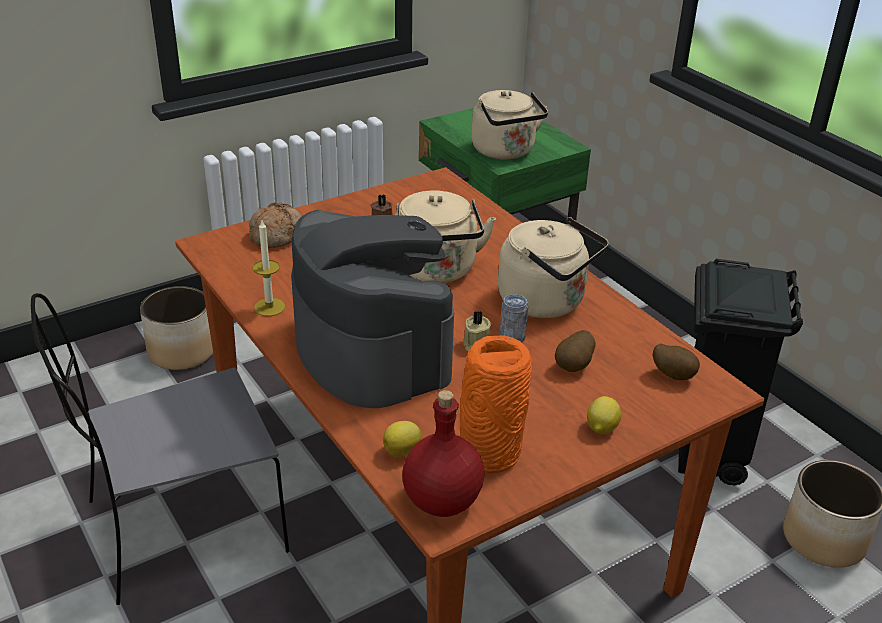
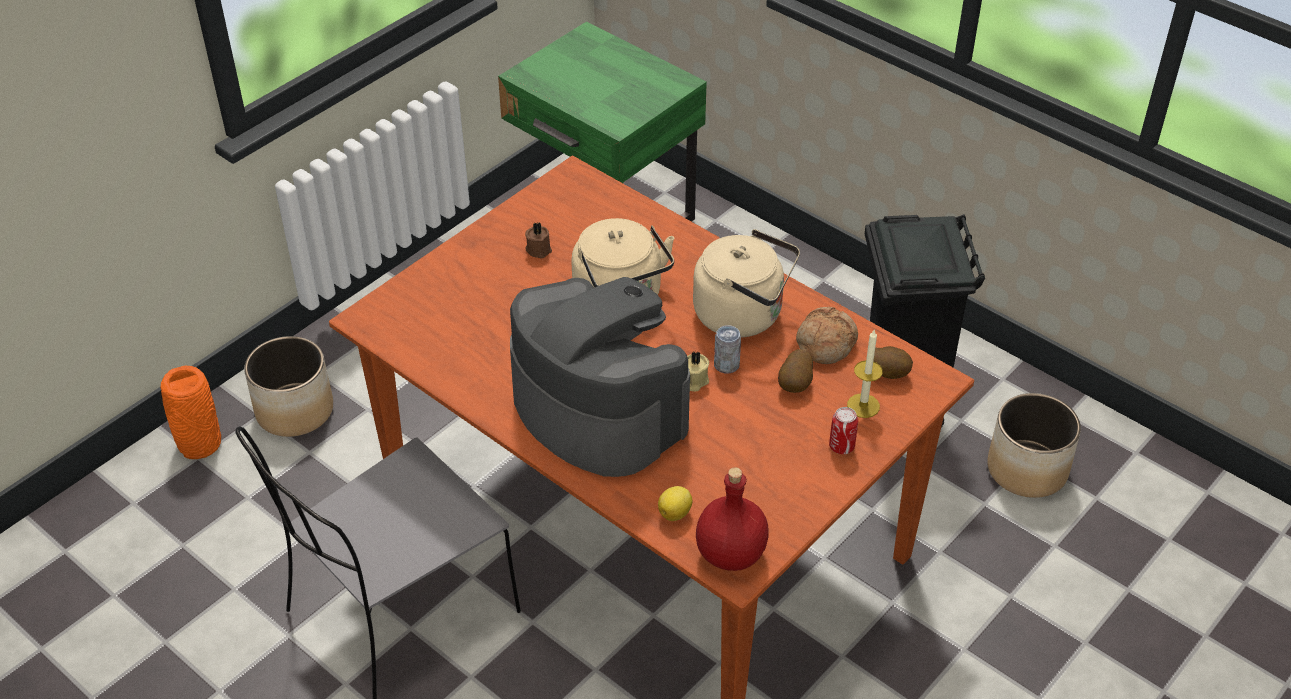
camera: 15 degrees left, 10 degrees up
(269, 307) = (474, 384): candle -> candle (863, 405)
(277, 235) = (435, 290): bread -> bread (825, 343)
(488, 454) = (752, 497): orange vase -> orange vase (198, 444)
(505, 152) = (615, 105): beige kettle -> none
(601, 428) = (841, 446): lemon -> can

